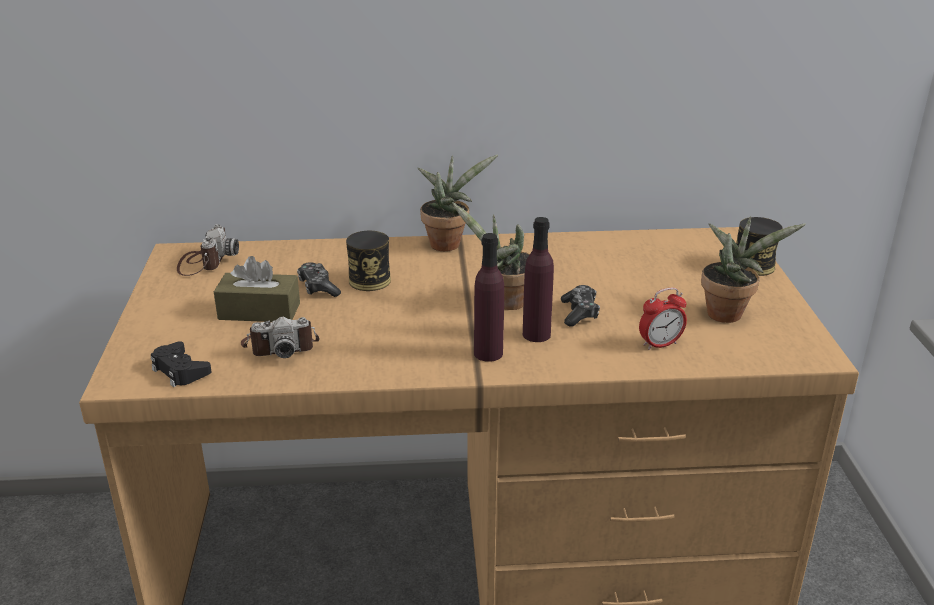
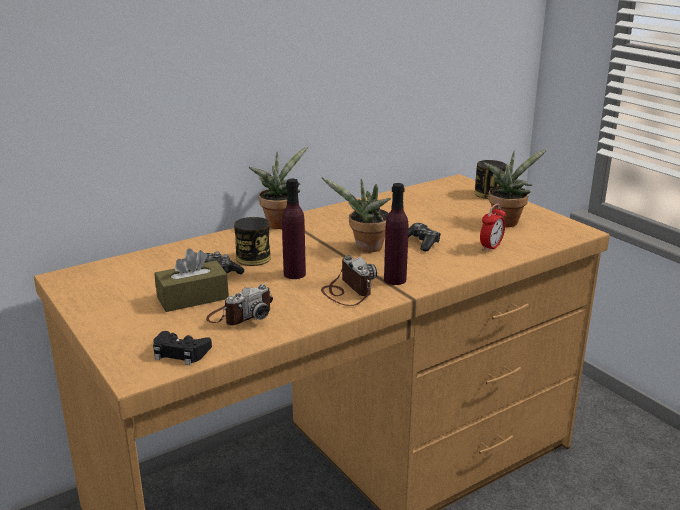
camera: 30 degrees left, 5 degrees down
(205, 261) = (99, 277): camera -> camera (347, 291)
(536, 334) = (411, 261): purple bottle -> purple bottle (294, 274)

